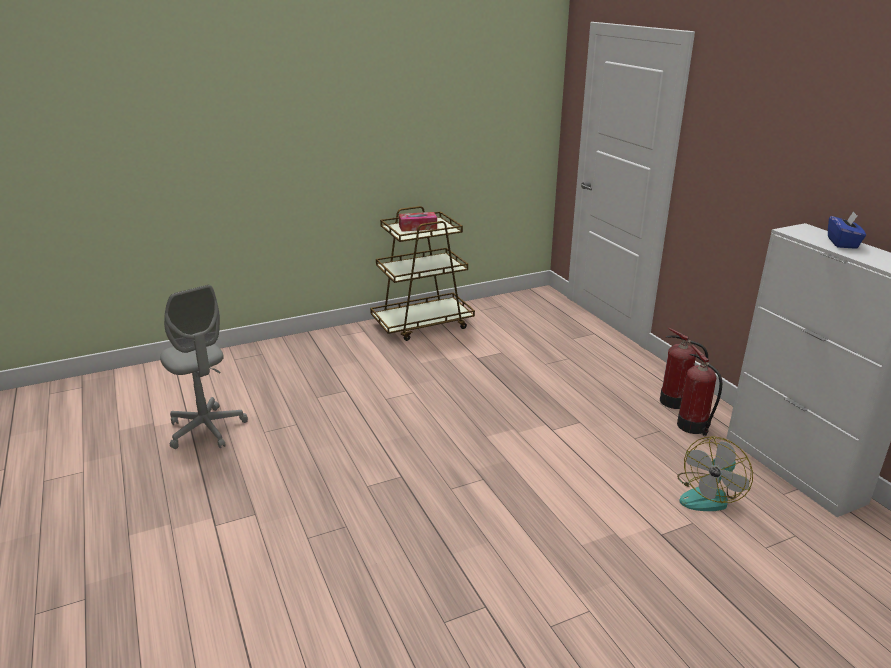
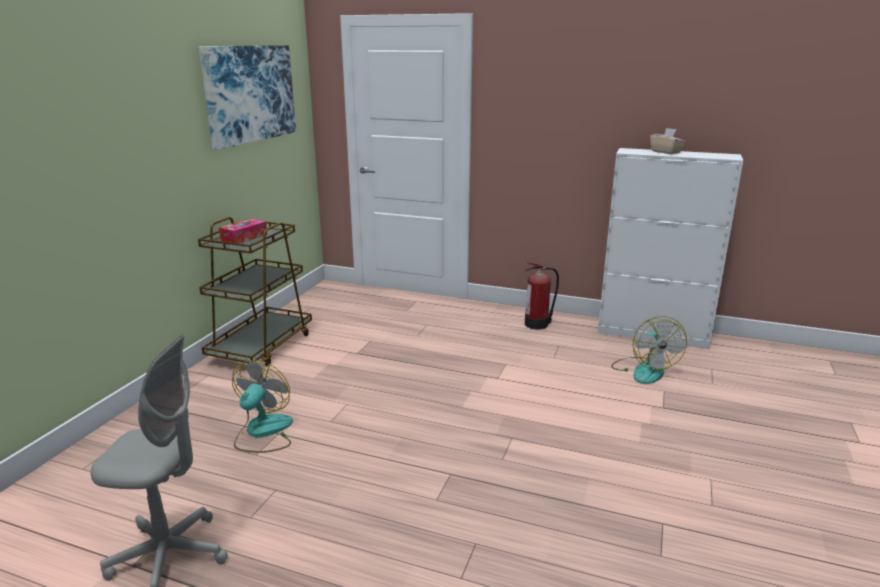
camera: 45 degrees left, 5 degrees down
(339, 385) = (263, 432): none -> fan
(471, 98) = (250, 94): none -> picture
(693, 426) = (571, 334): fire extinguisher -> none
(842, 243) = (666, 152): blue tissue box -> beige tissue box

